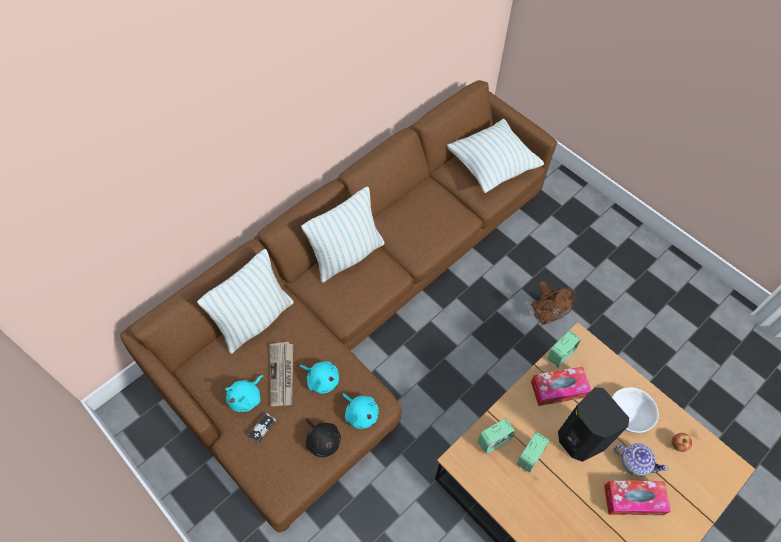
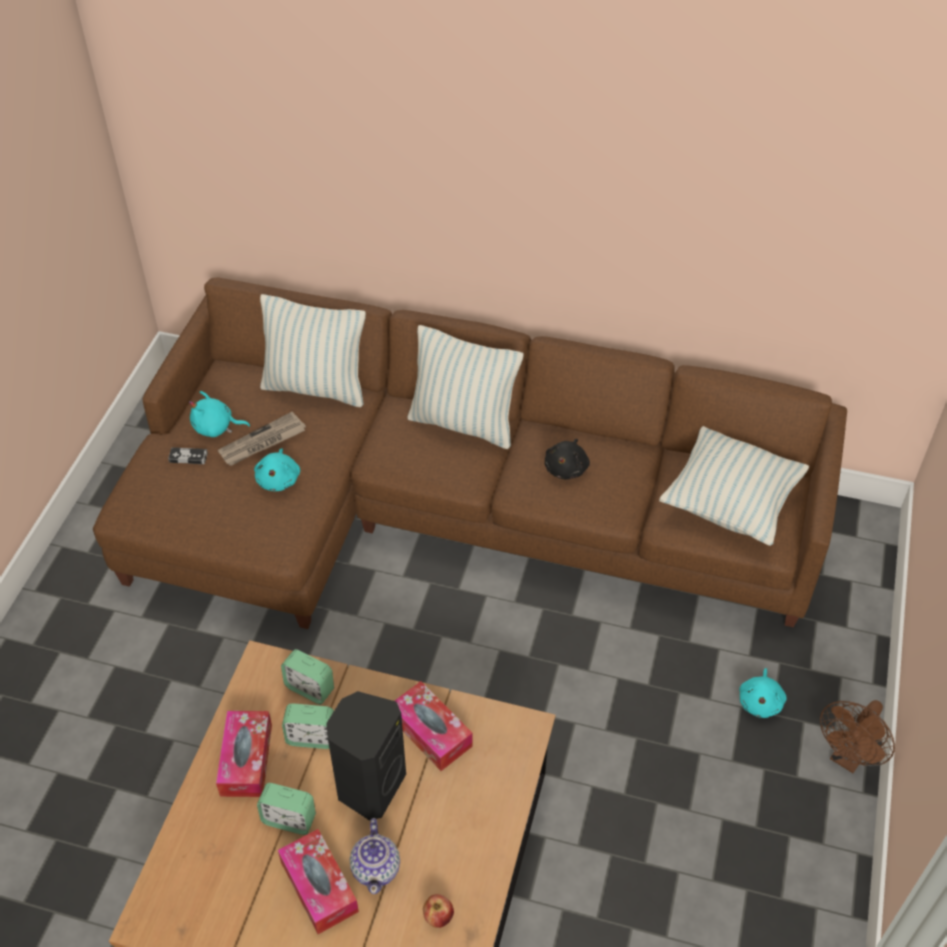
camera: 60 degrees right, 10 degrees down
(323, 440) = (205, 517): black plush toy -> black plush toy (567, 468)
(360, 413) = (260, 535): turquoise plush toy -> turquoise plush toy (760, 701)
(527, 502) = (246, 760): none -> tissue box
(545, 316) = (594, 728): brown fan -> brown fan (848, 757)
(560, 354) = (486, 713): alarm clock -> alarm clock (289, 819)
(628, 415) = (445, 834): white bowl -> none

